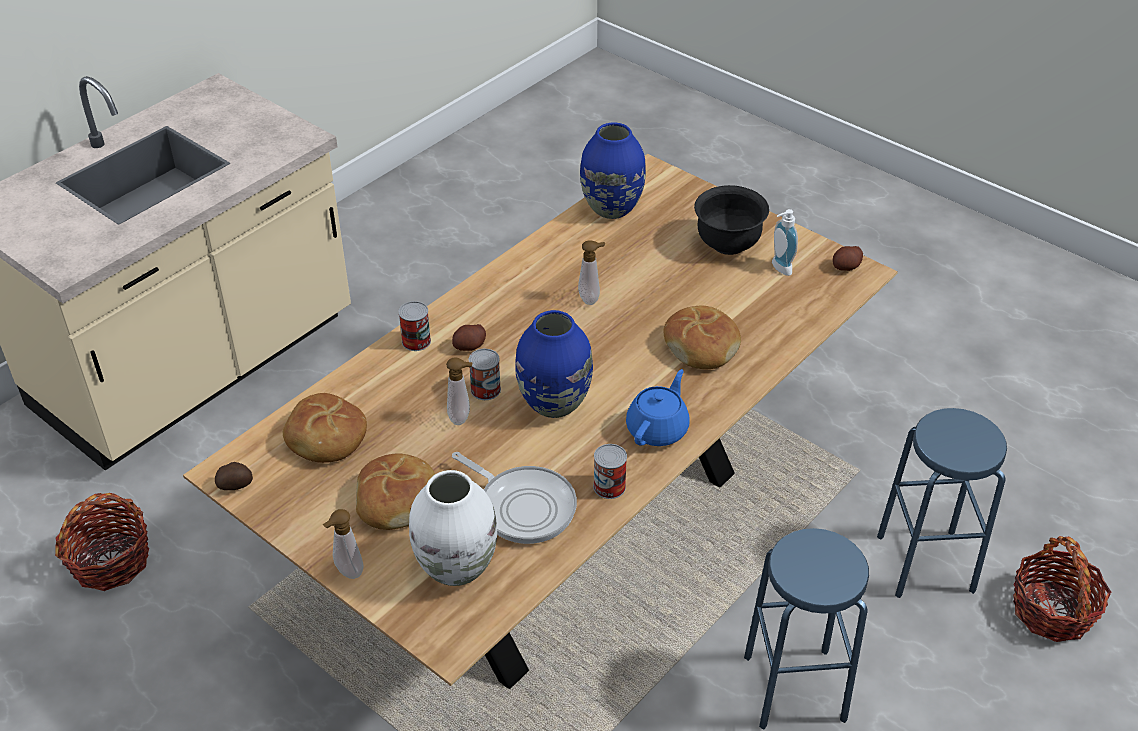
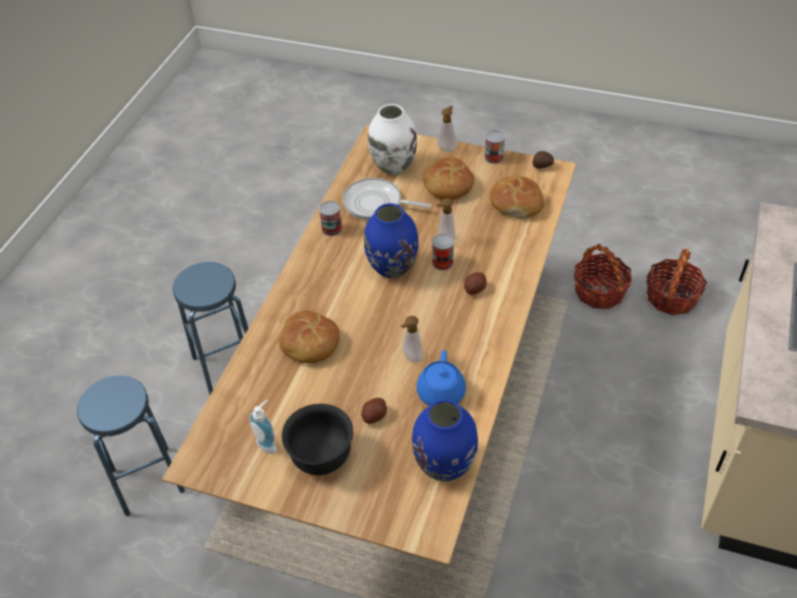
camera: 160 degrees right, 5 degrees up
(416, 341) = (513, 280): can -> can (494, 157)
(658, 429) = (316, 272): blue teapot -> blue teapot (440, 394)
(846, 267) = (209, 467): potato -> potato (374, 416)
(1052, 611) = (56, 474): basket -> basket (599, 291)

